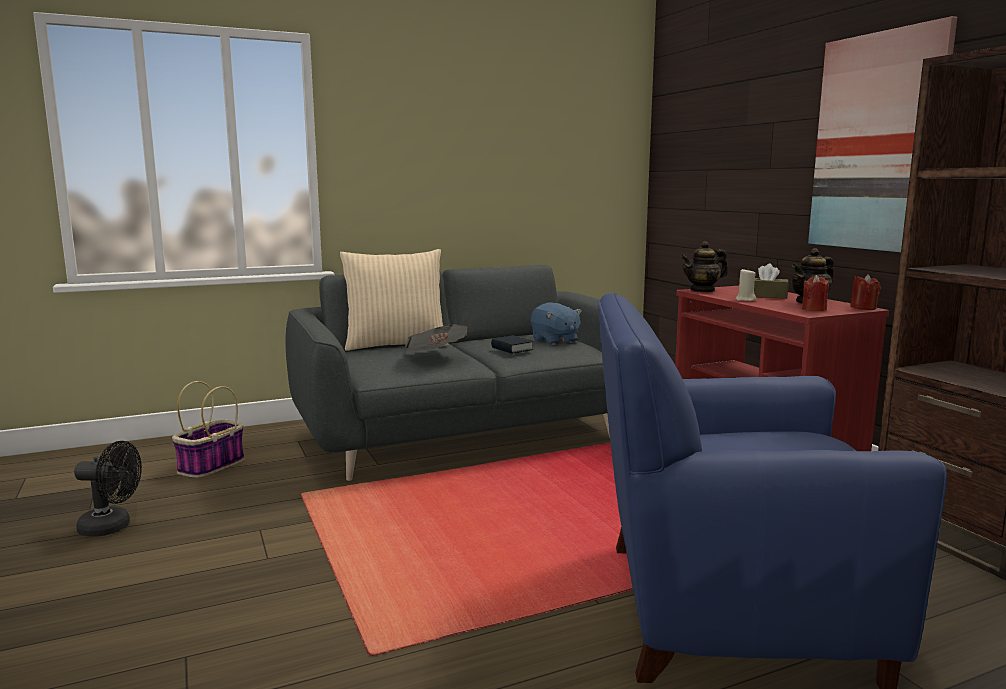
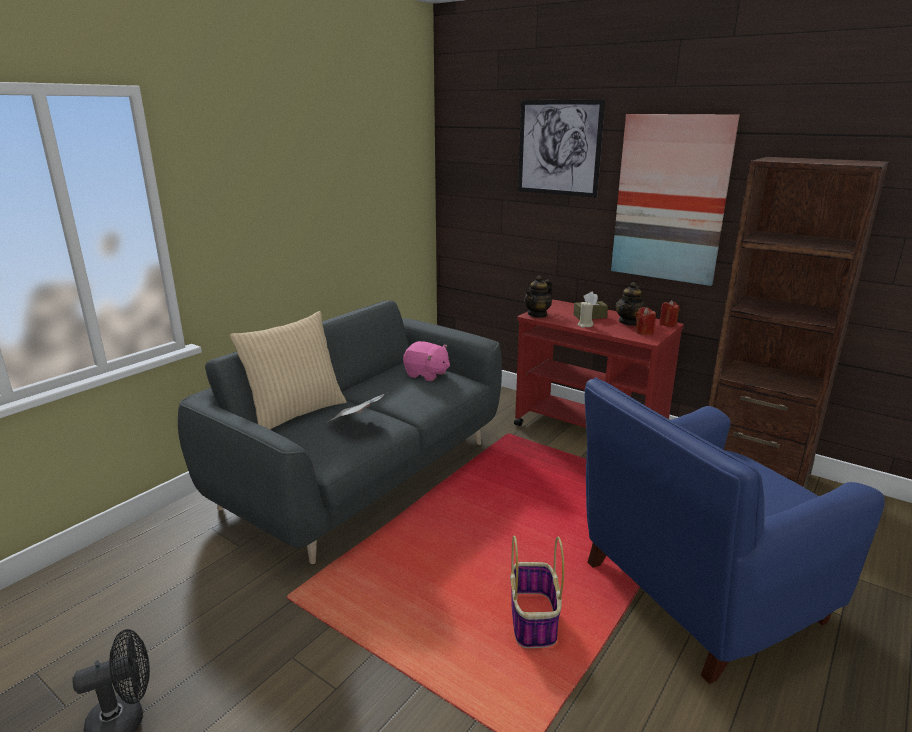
camera: 30 degrees left, 10 degrees up
(211, 466) = (149, 593): basket -> basket (533, 621)
(512, 349) = (408, 395): book -> none
(554, 340) = (426, 374): blue plush toy -> pink plush toy
(761, 98) = (559, 148): none -> picture

